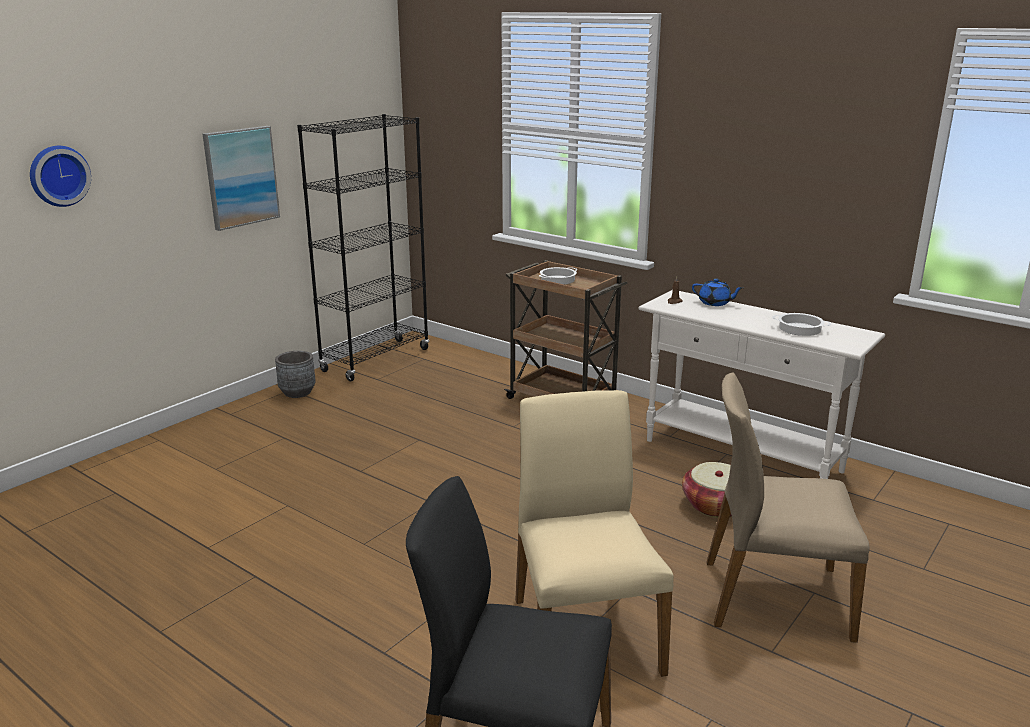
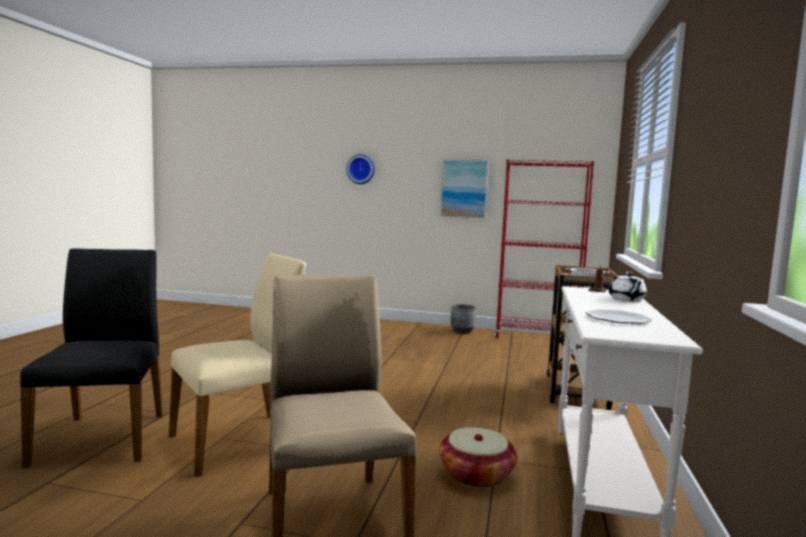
camera: 65 degrees right, 15 degrees down
(376, 360) = (536, 338): black bookcase -> red bookcase
(715, 303) = (626, 299): blue teapot -> white teapot
(799, 329) = (617, 319): cooking pot -> plate

